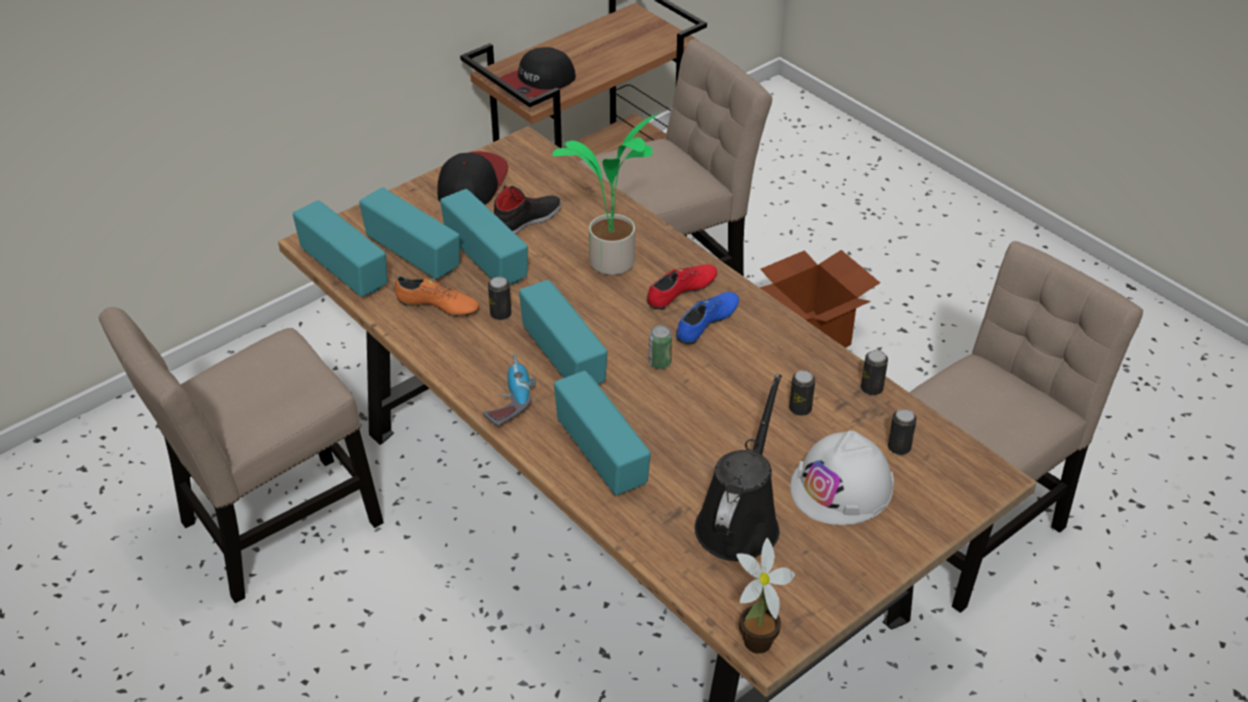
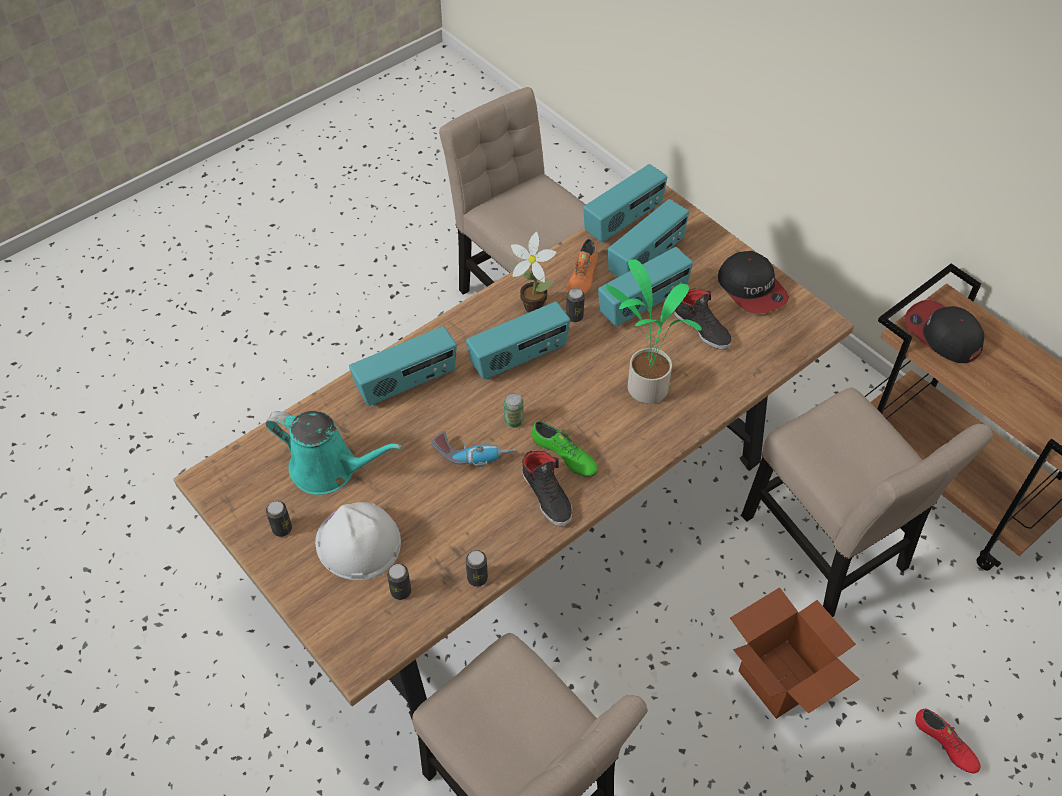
camera: 90 degrees right, 10 degrees up
(471, 184) = (752, 289): cap -> cap turned 45 degrees clockwise
(508, 398) = (475, 325): power drill -> power drill (473, 453)
(681, 293) = (607, 439): red shoe -> red shoe (944, 745)
(707, 324) = (564, 456): blue shoe -> green shoe
(739, 521) = (329, 469): black watering can -> turquoise watering can
(754, 645) = (210, 472): potted plant -> potted plant (531, 305)
(760, 337) = (547, 496): none -> black shoe
(800, 409) = (453, 519): can -> can (282, 529)

